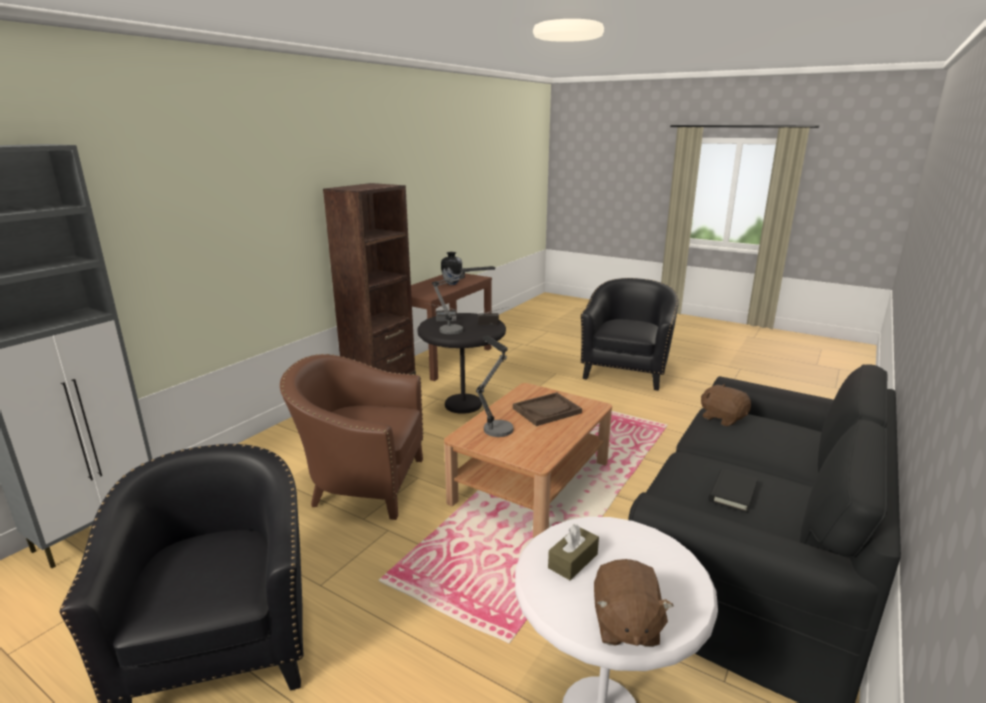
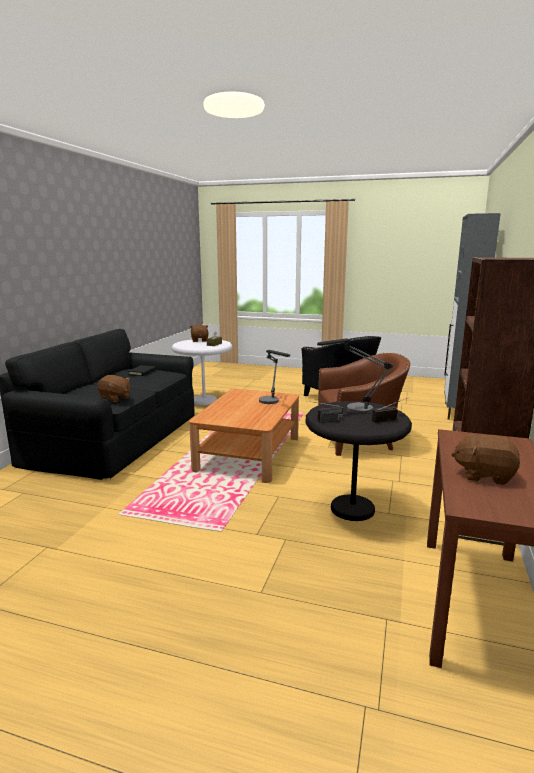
camera: 165 degrees right, 5 degrees down
(452, 283) = (484, 475): vase -> brown plush toy
(547, 410) = (240, 412): brown tray -> none
(626, 372) = (133, 620): black armchair -> none

